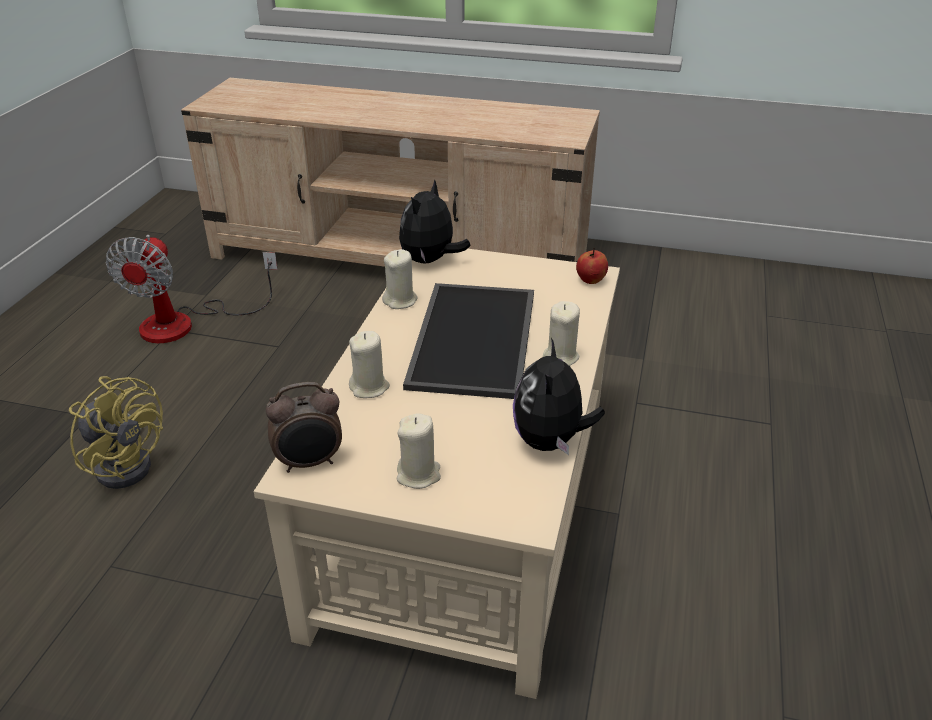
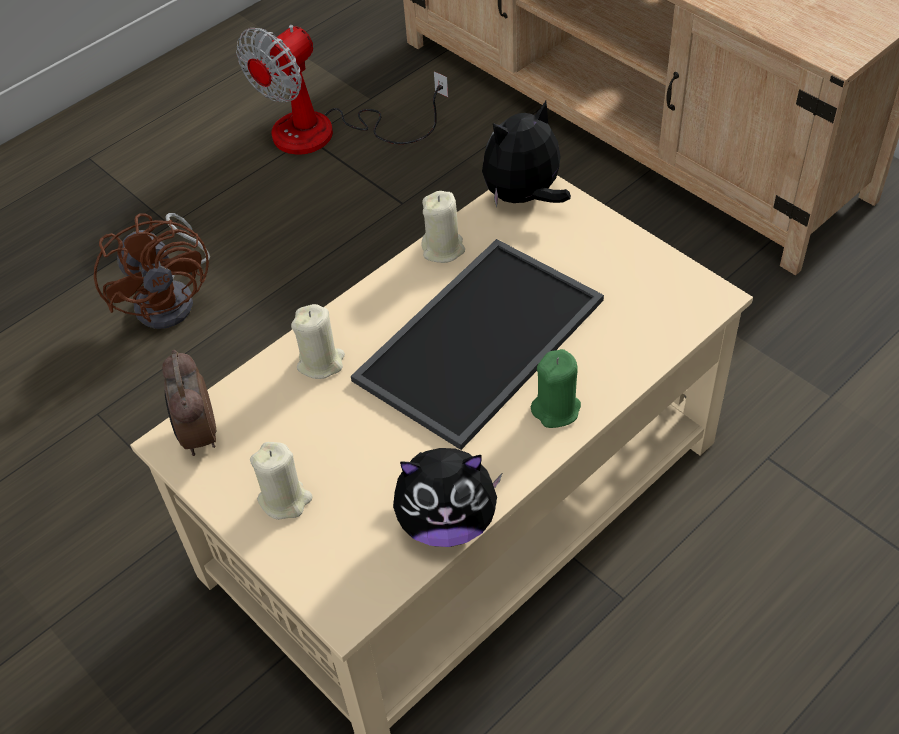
camera: 35 degrees right, 15 degrees up
(127, 462) = (173, 298): yellow fan -> brown fan
(310, 463) = (198, 435): alarm clock -> alarm clock turned 60 degrees clockwise
(550, 441) = (447, 522): plush toy -> plush toy turned 135 degrees counterclockwise
(560, 356) = (556, 409): beige candle -> green candle
(590, 280) = (694, 304): apple -> none

